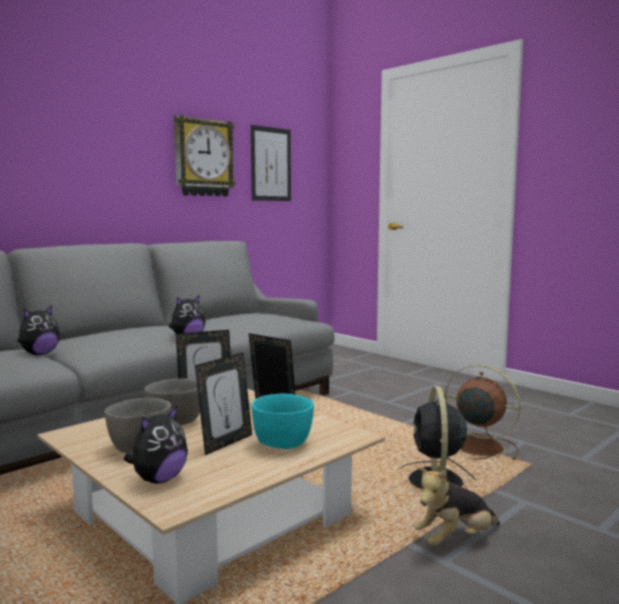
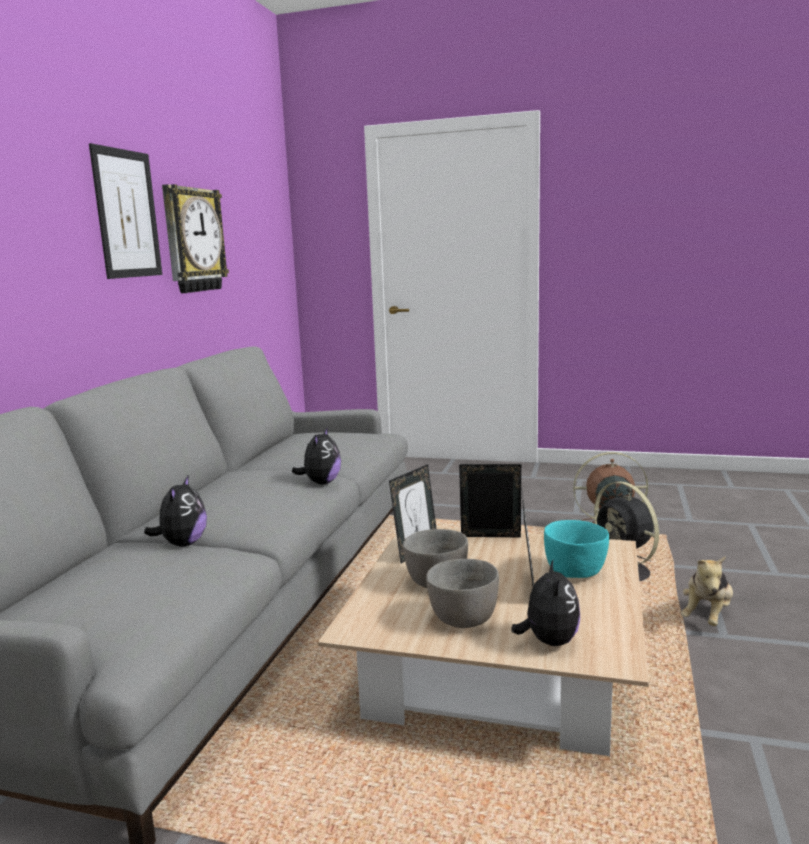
camera: 30 degrees left, 5 degrees up
(271, 164) = (249, 242): picture -> picture (127, 214)

